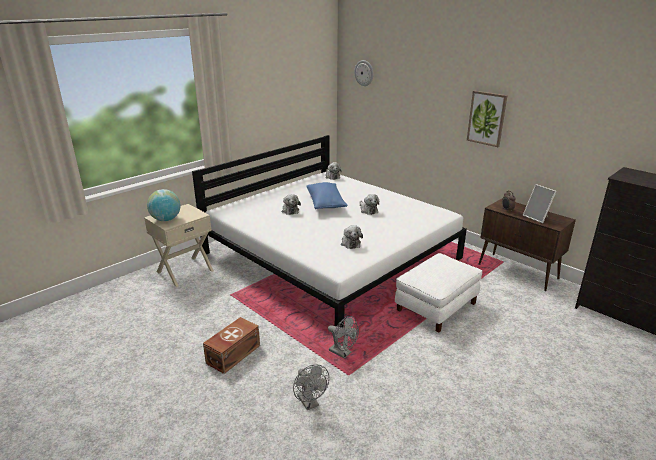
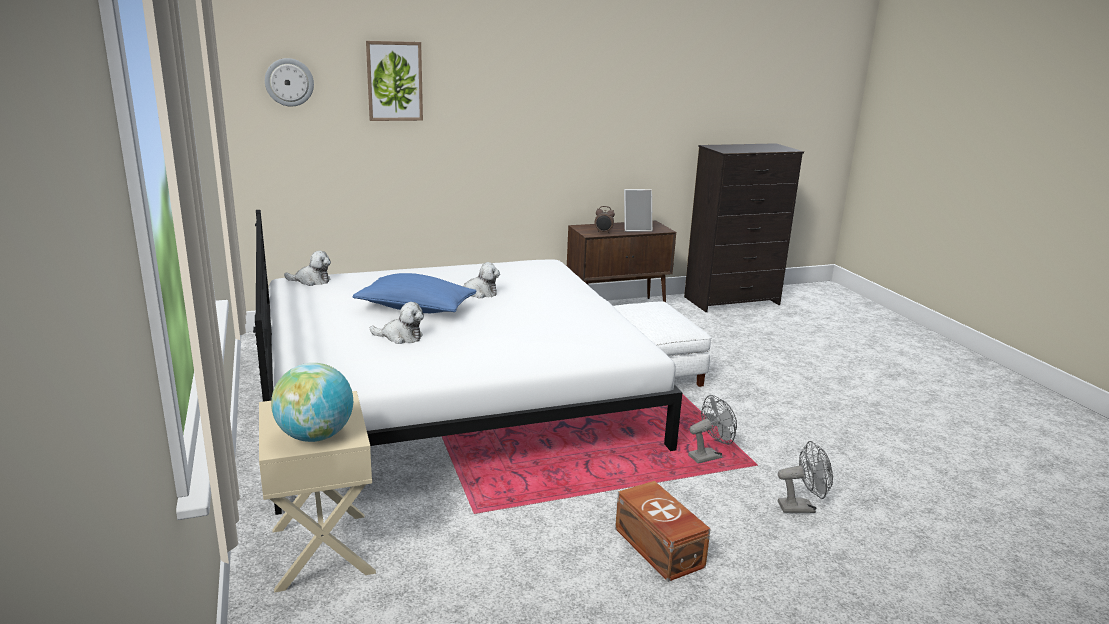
camera: 65 degrees left, 5 degrees down
(350, 243) = (571, 327): plush toy -> none
(486, 118) = (532, 122): picture -> picture (394, 81)

